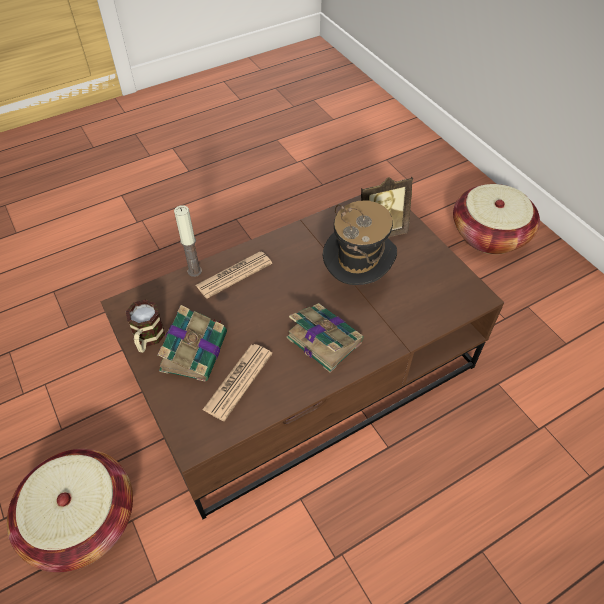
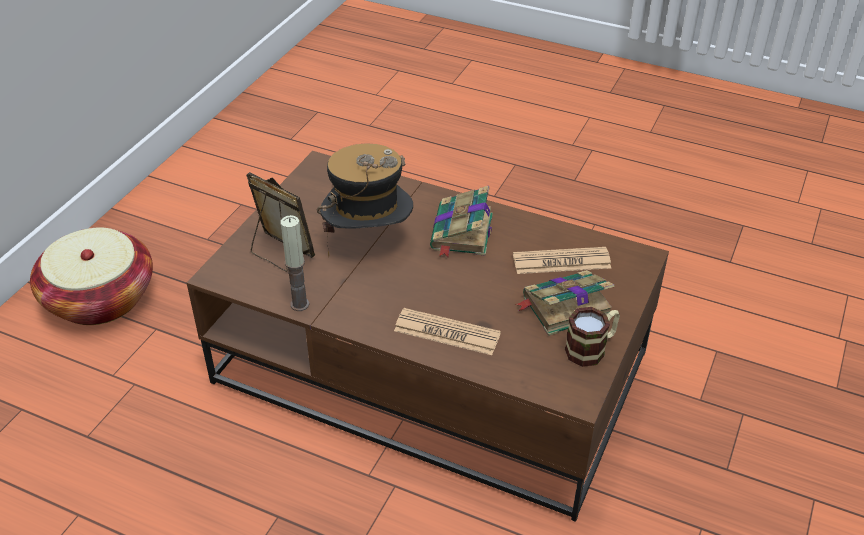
camera: 125 degrees left, 10 degrees down
(82, 519) = (741, 436): basket -> none
(194, 271) = (474, 368): candle -> candle (300, 304)

